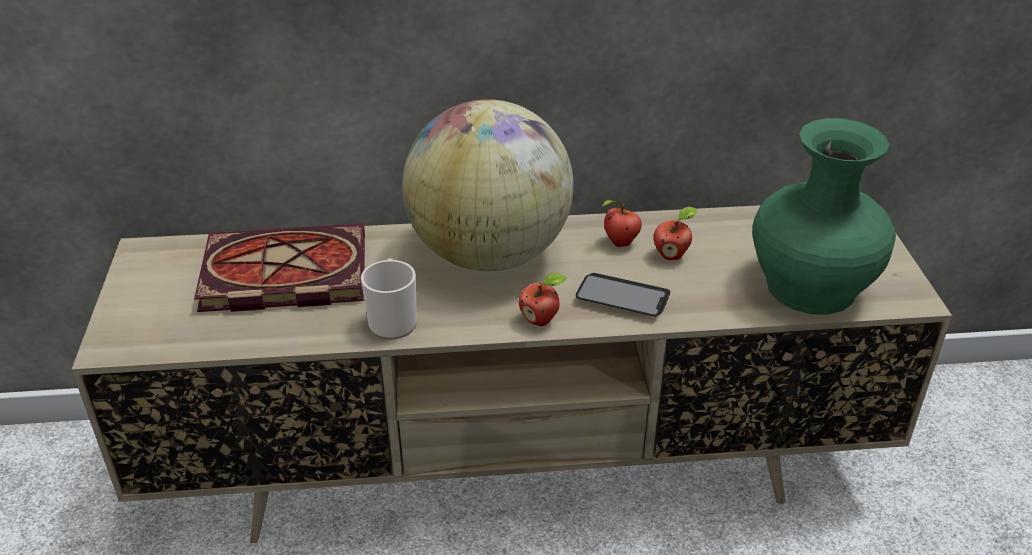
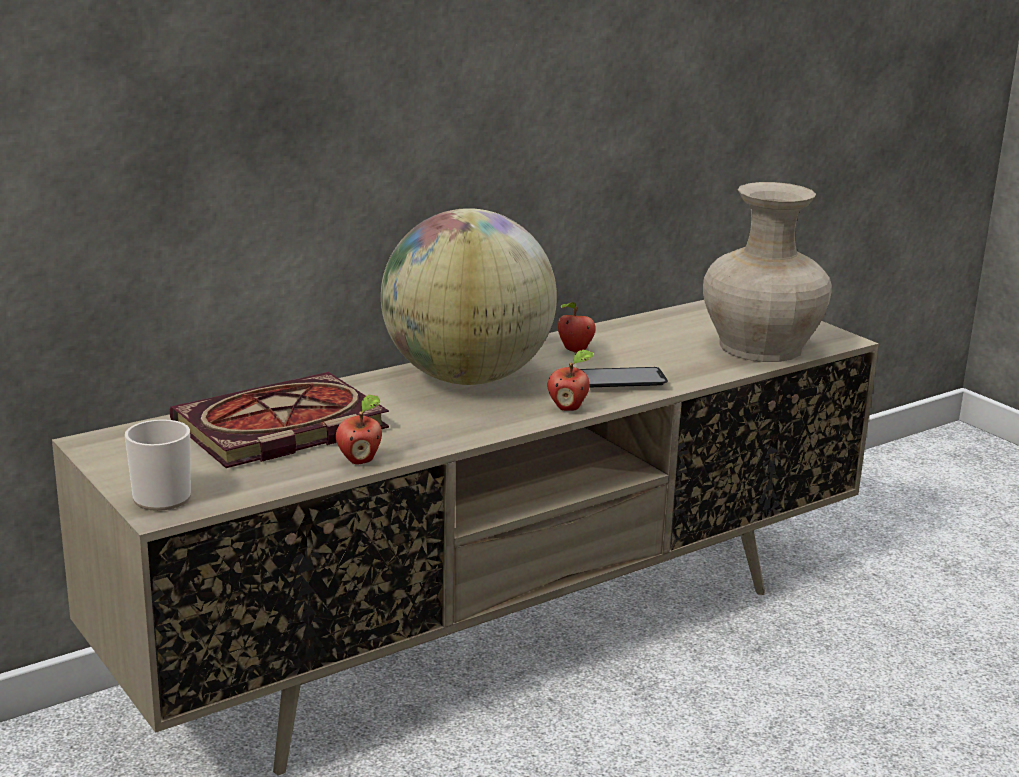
camera: 30 degrees left, 15 degrees down
(393, 320) = (433, 434): mug -> mug (159, 495)
(671, 255) = (628, 349): apple -> apple (360, 460)
(809, 288) = (760, 348): green vase -> beige vase

